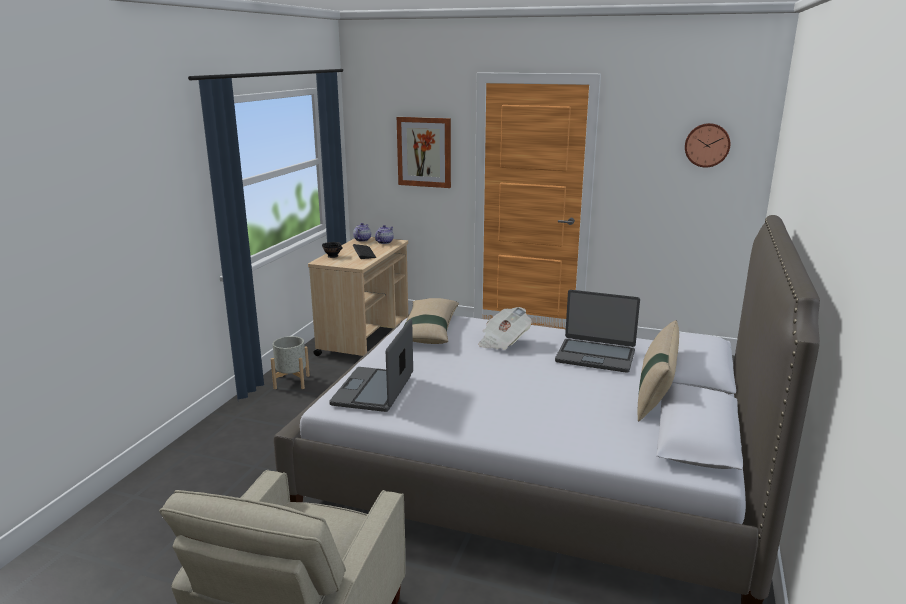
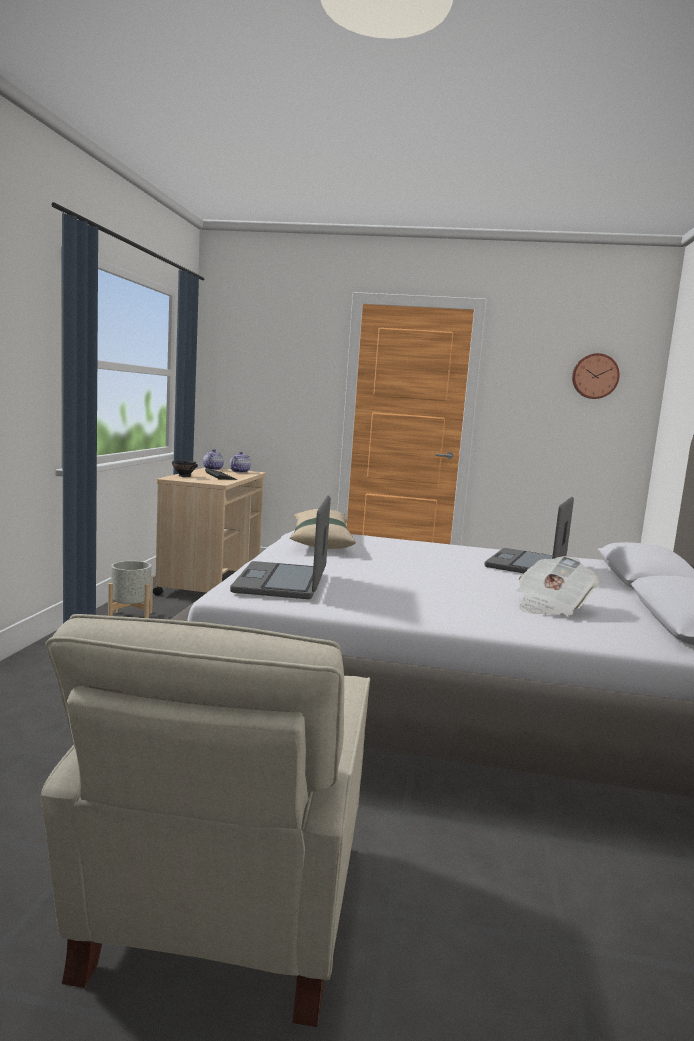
camera: 10 degrees left, 10 degrees down
(424, 152) = (288, 376): picture -> none
(503, 342) = (415, 551): newspaper -> newspaper (550, 607)
(595, 356) = (527, 564): laptop -> laptop turned 105 degrees clockwise
(655, 394) = (619, 594): beige pillow -> none

